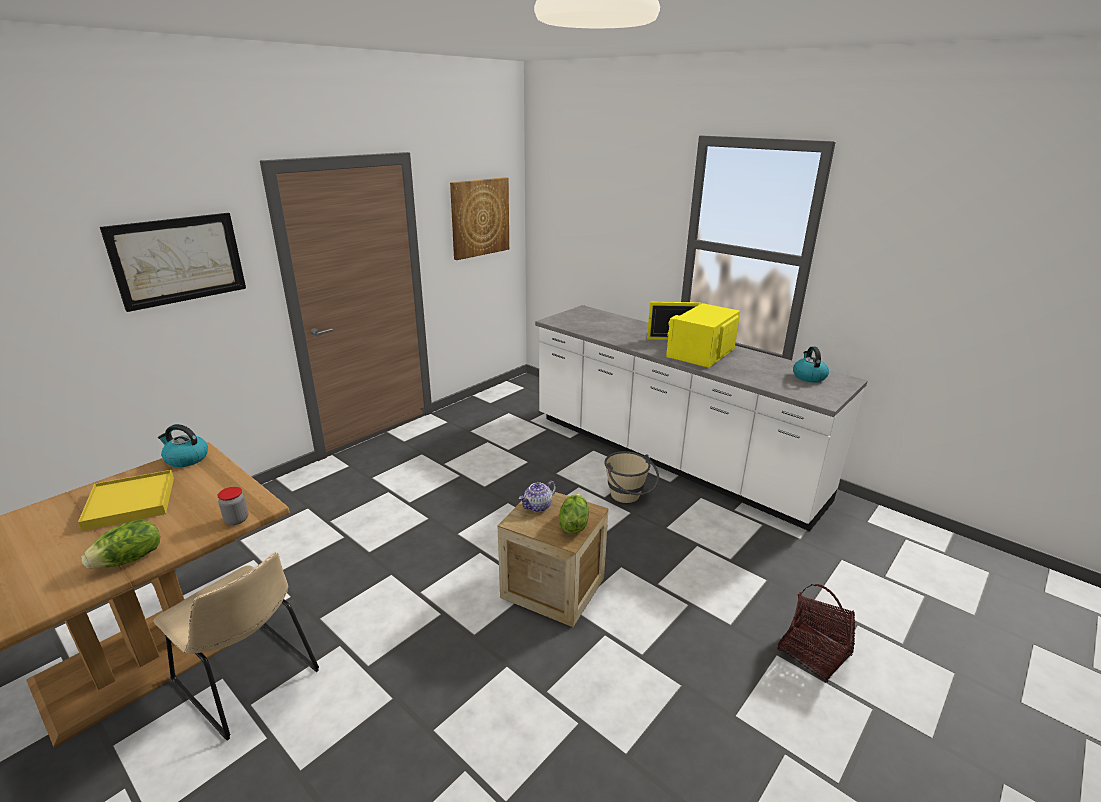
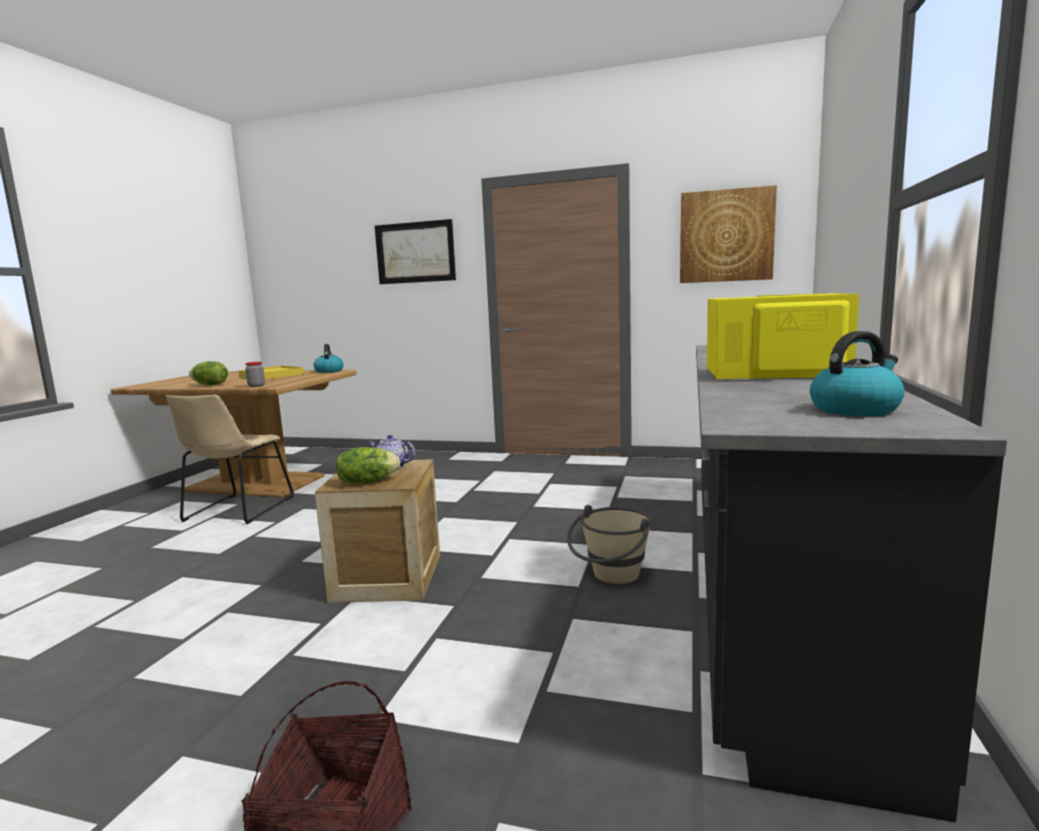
camera: 65 degrees right, 15 degrees down
(670, 458) = (766, 583): white counter -> black counter

